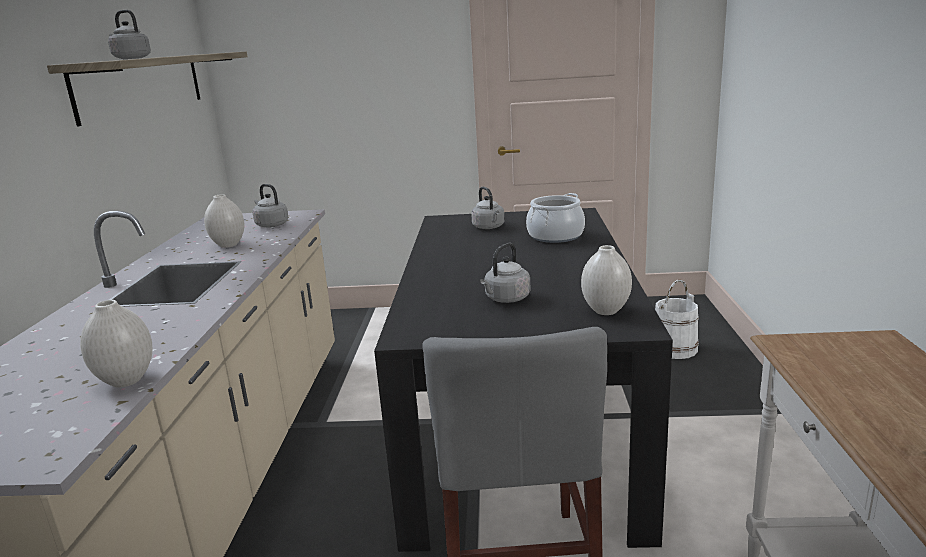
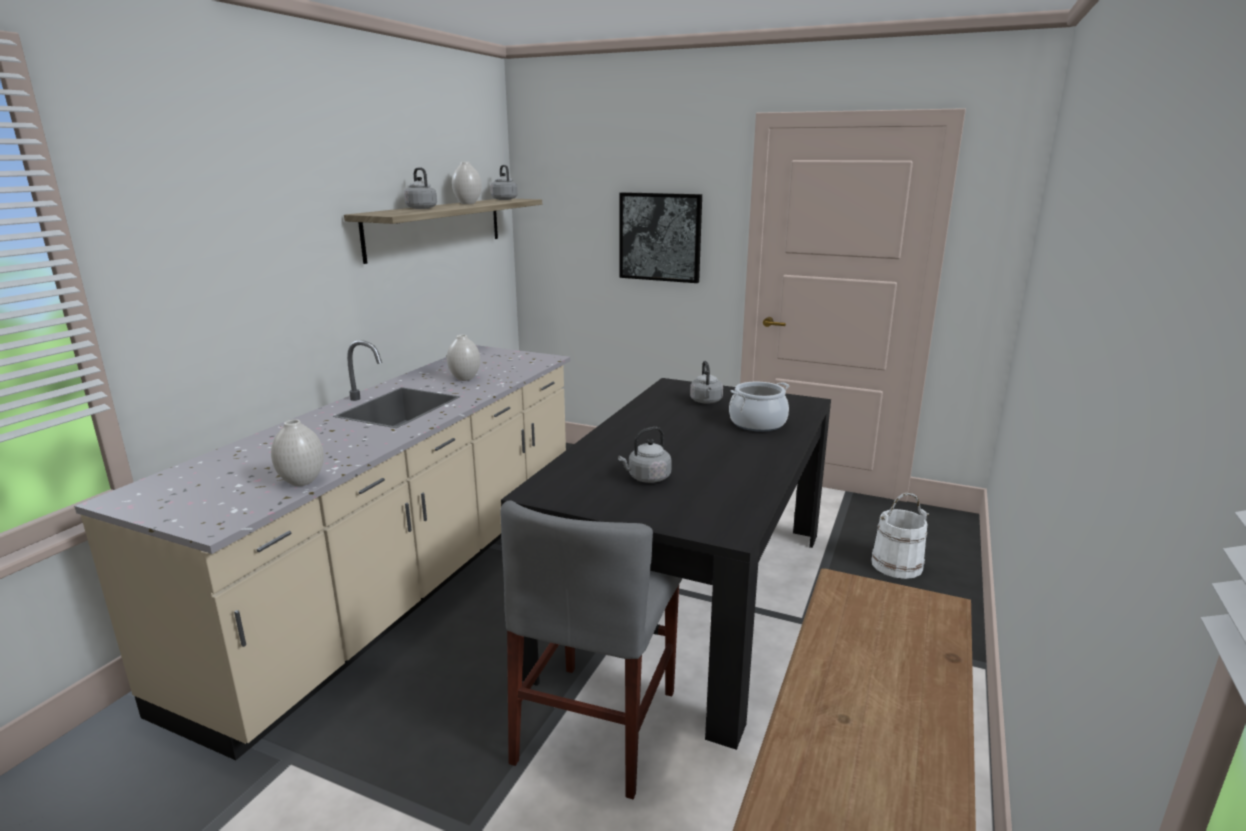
camera: 20 degrees right, 0 degrees up
(271, 225) = (513, 365): grey kettle -> grey kettle (504, 199)
(381, 80) = (660, 237): none -> picture
(605, 311) = (720, 510): white vase -> white vase (467, 203)

